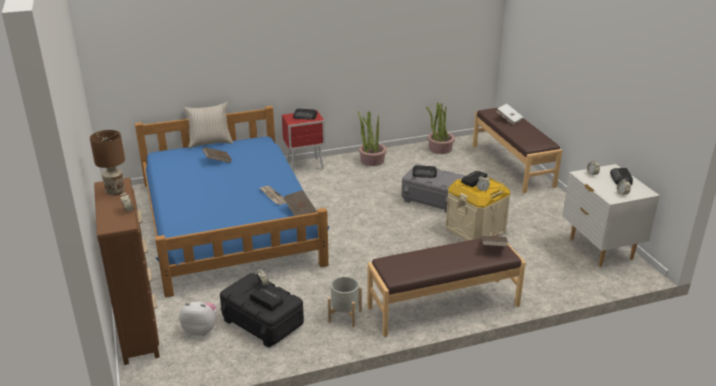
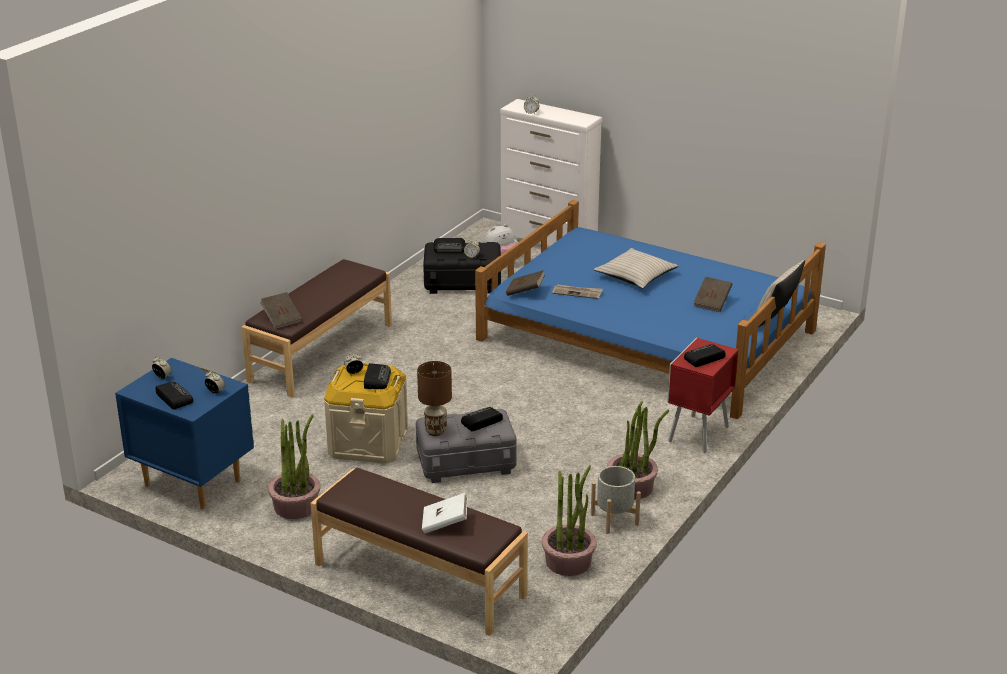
camera: 140 degrees right, 0 degrees up
(115, 191) = (570, 117): brown table lamp -> brown table lamp (436, 431)
(138, 328) = (549, 244): brown dresser -> white dresser
(219, 192) = (636, 276): none -> beige pillow
(344, 316) = (401, 311): grey planter -> grey planter (614, 519)
(546, 214) = (296, 505): none -> potted plant
(600, 249) = (193, 483): white nightstand -> blue nightstand

